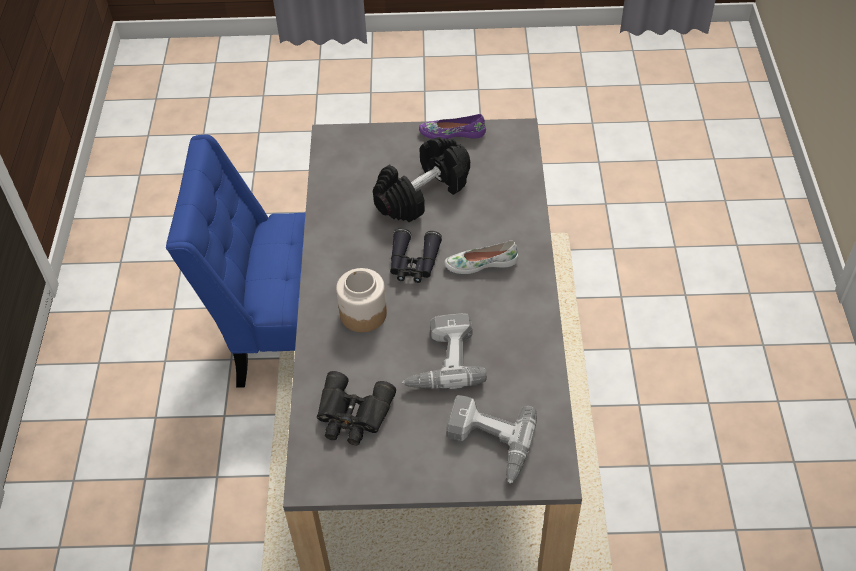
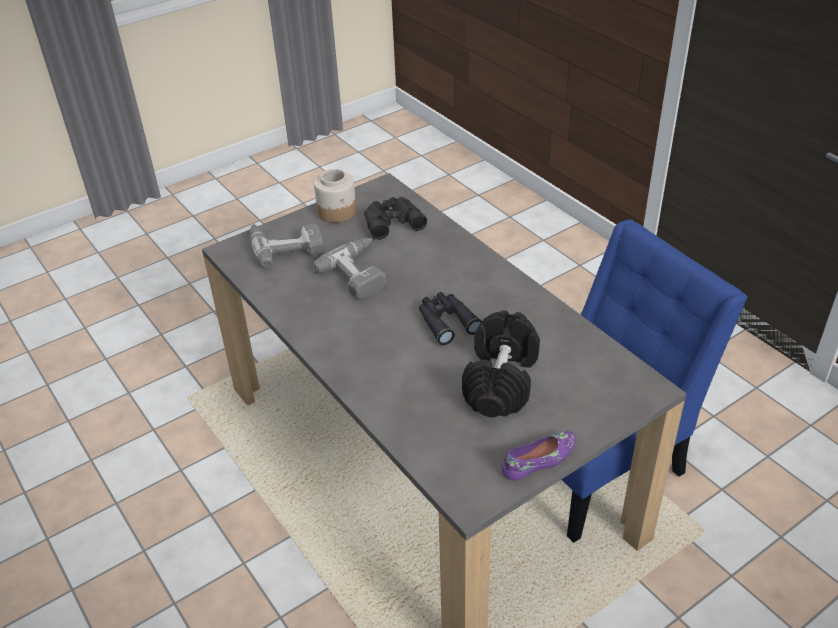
camera: 145 degrees right, 10 degrees down
(363, 313) = (448, 272): jar -> jar (337, 212)
(481, 263) = (389, 349): white shoe -> none

